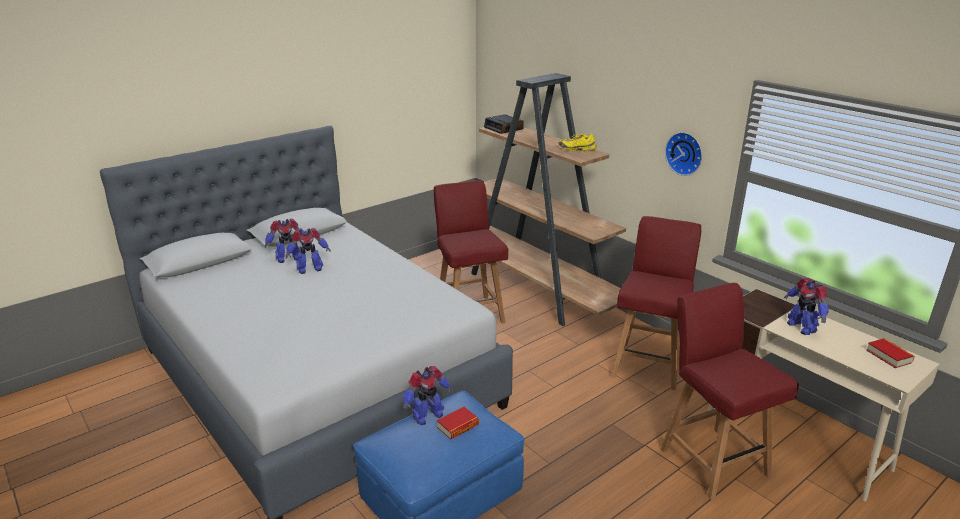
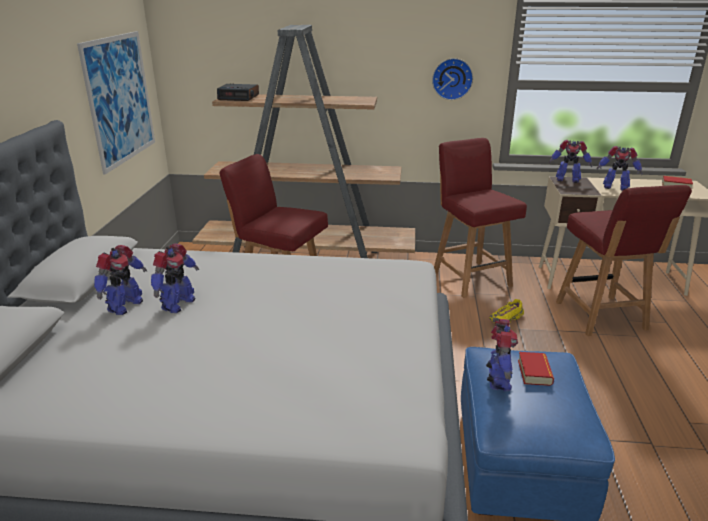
camera: 45 degrees left, 0 degrees up
(420, 113) = (120, 99): none -> picture
(577, 149) = (345, 98): yellow shoe -> yellow shoe (506, 319)
(712, 460) = (601, 317): red chair -> red chair turned 120 degrees counterclockwise
(766, 299) = (567, 179): none -> toy robot

